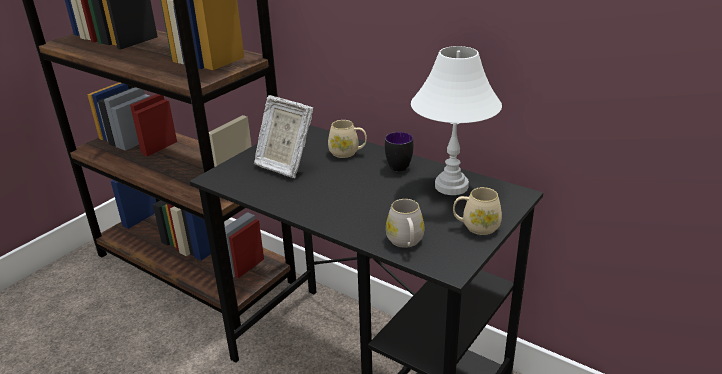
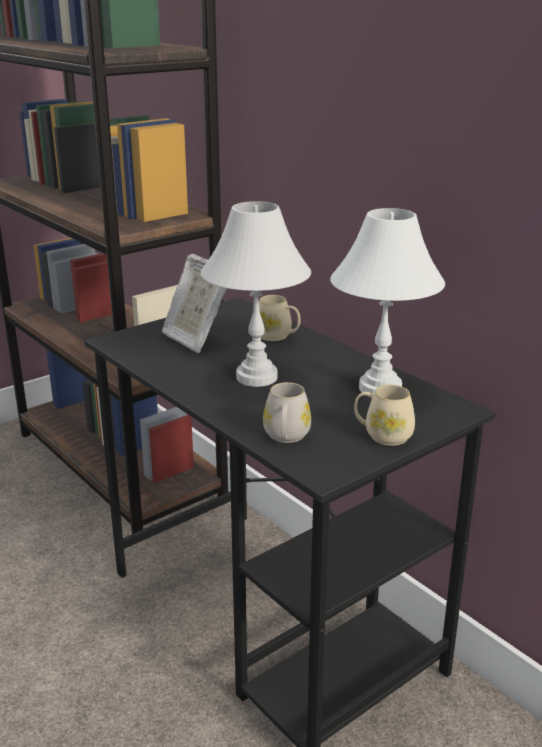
camera: 15 degrees right, 5 degrees down
(353, 193) = (257, 377): none -> white table lamp
(396, 165) = (327, 356): mug -> none

